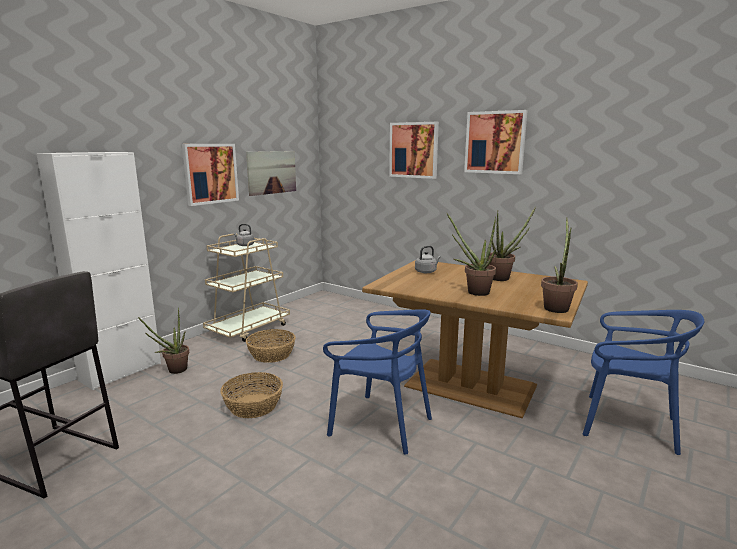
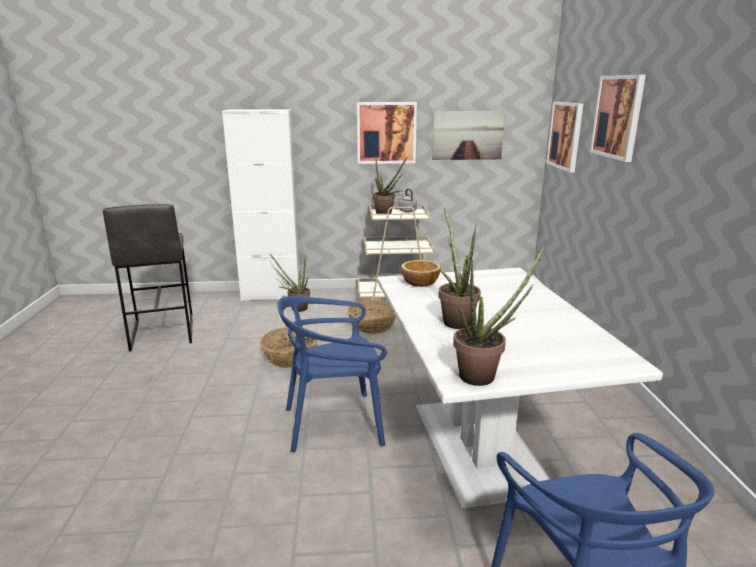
camera: 50 degrees right, 5 degrees up
(380, 424) = (334, 423): blue chair -> blue chair turned 90 degrees clockwise
(398, 281) = (420, 282): none -> bowl
(426, 271) = (481, 283): grey kettle -> none
(470, 385) = (481, 445): brown dining table -> white dining table
(495, 142) = (697, 111): picture -> picture (565, 135)
(503, 278) = (544, 321): potted plant -> potted plant (386, 213)

